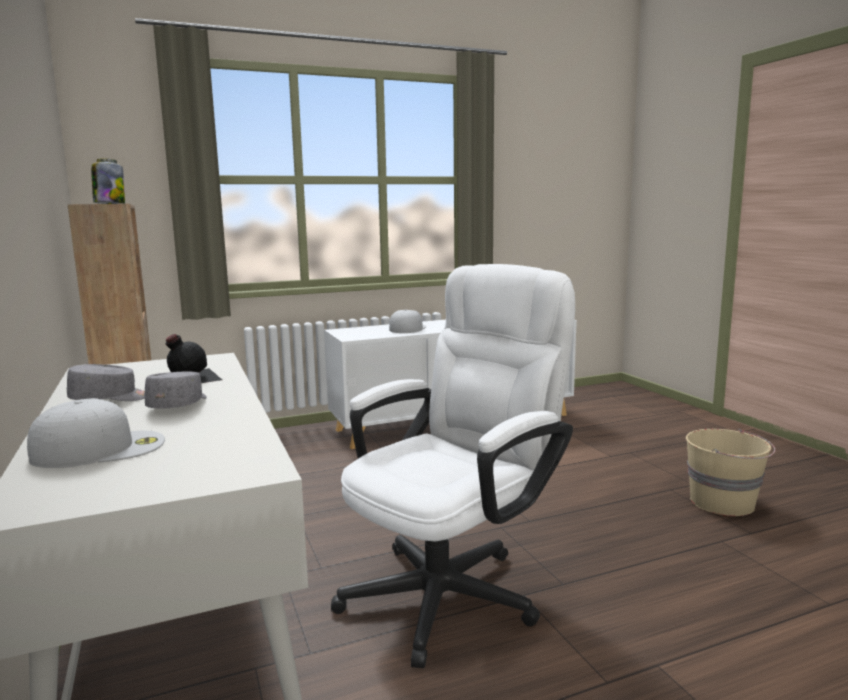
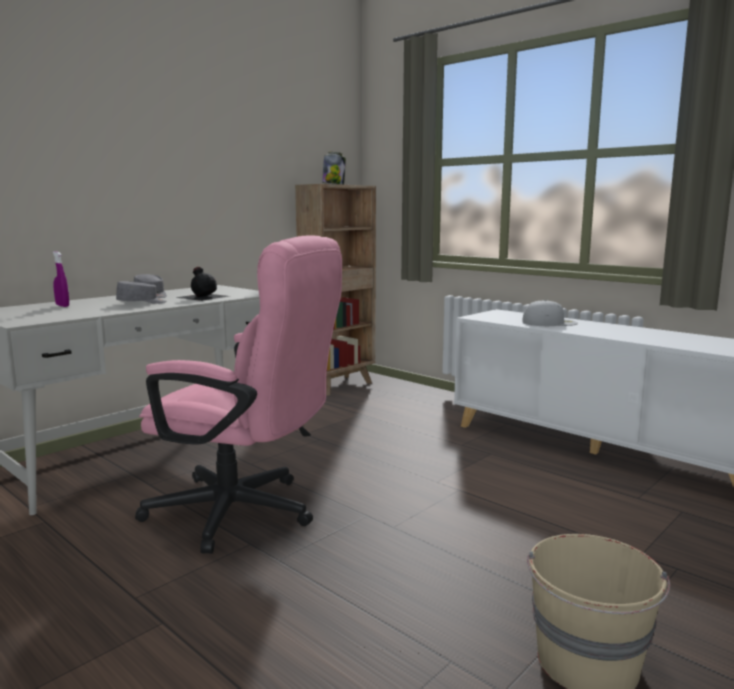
camera: 65 degrees right, 0 degrees up
(100, 448) = (62, 306): white cap -> purple spray bottle
(454, 588) = (245, 513): white office chair -> pink office chair

